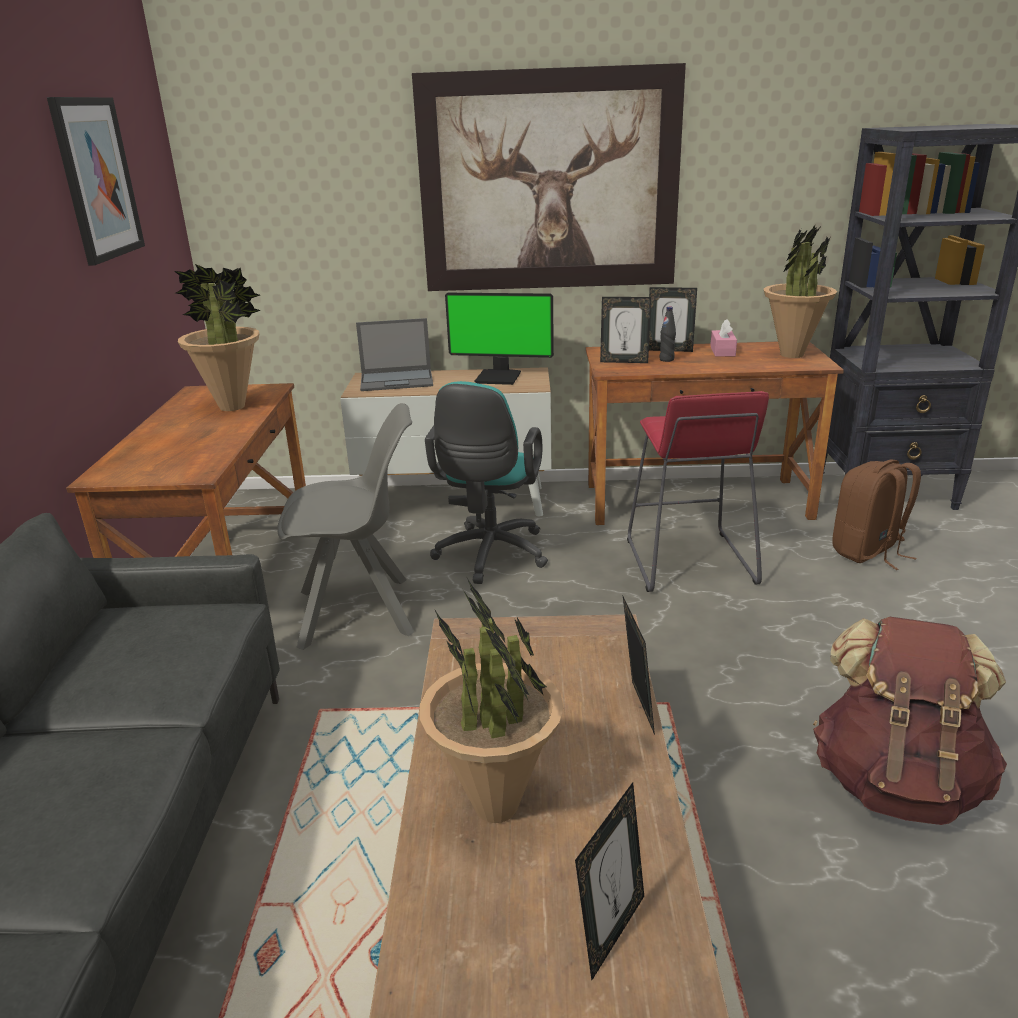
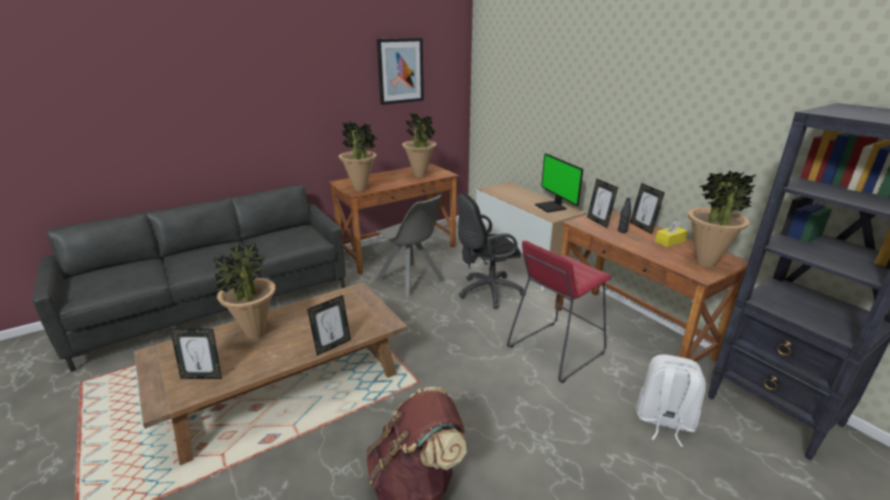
camera: 55 degrees right, 0 degrees up
(192, 466) = (360, 189): none -> potted plant
(397, 380) = (512, 191): laptop -> none
(489, 556) = (487, 292): turquoise office chair -> black office chair
(549, 183) = (607, 103): picture -> none
(722, 351) = (670, 241): pink tissue box -> yellow tissue box
(868, 552) = (664, 421): brown backpack -> white backpack

